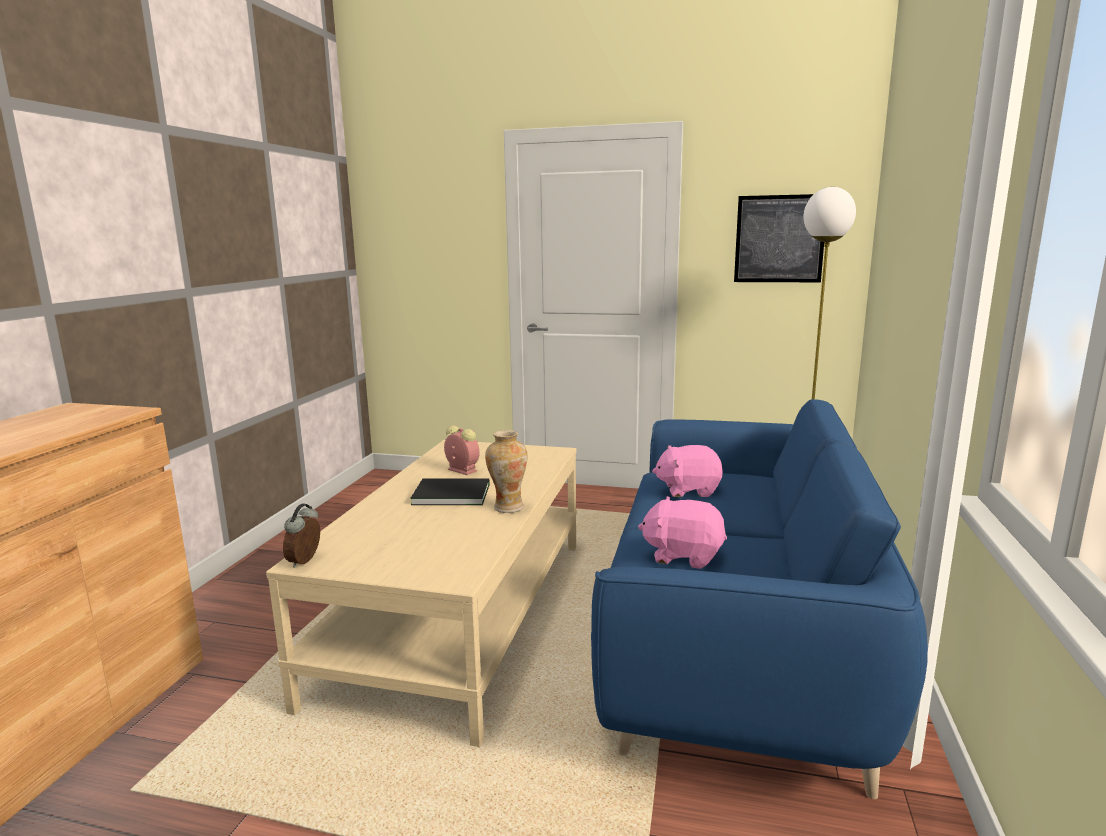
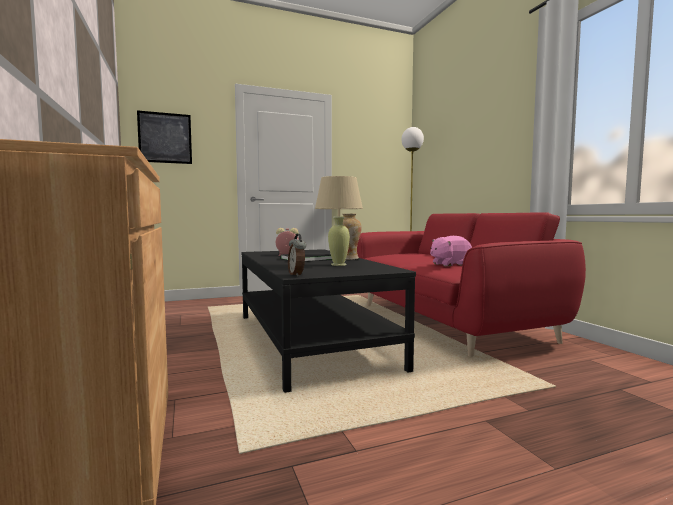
camera: 35 degrees left, 10 degrees down
(436, 532) = (338, 264): none -> beige table lamp
(460, 616) = (310, 340): beige coffee table -> black coffee table
(688, 490) = (400, 256): pink plush toy -> none
(735, 641) = (446, 321): blue sofa -> red sofa
(779, 239) = (375, 156): picture -> picture (165, 138)

